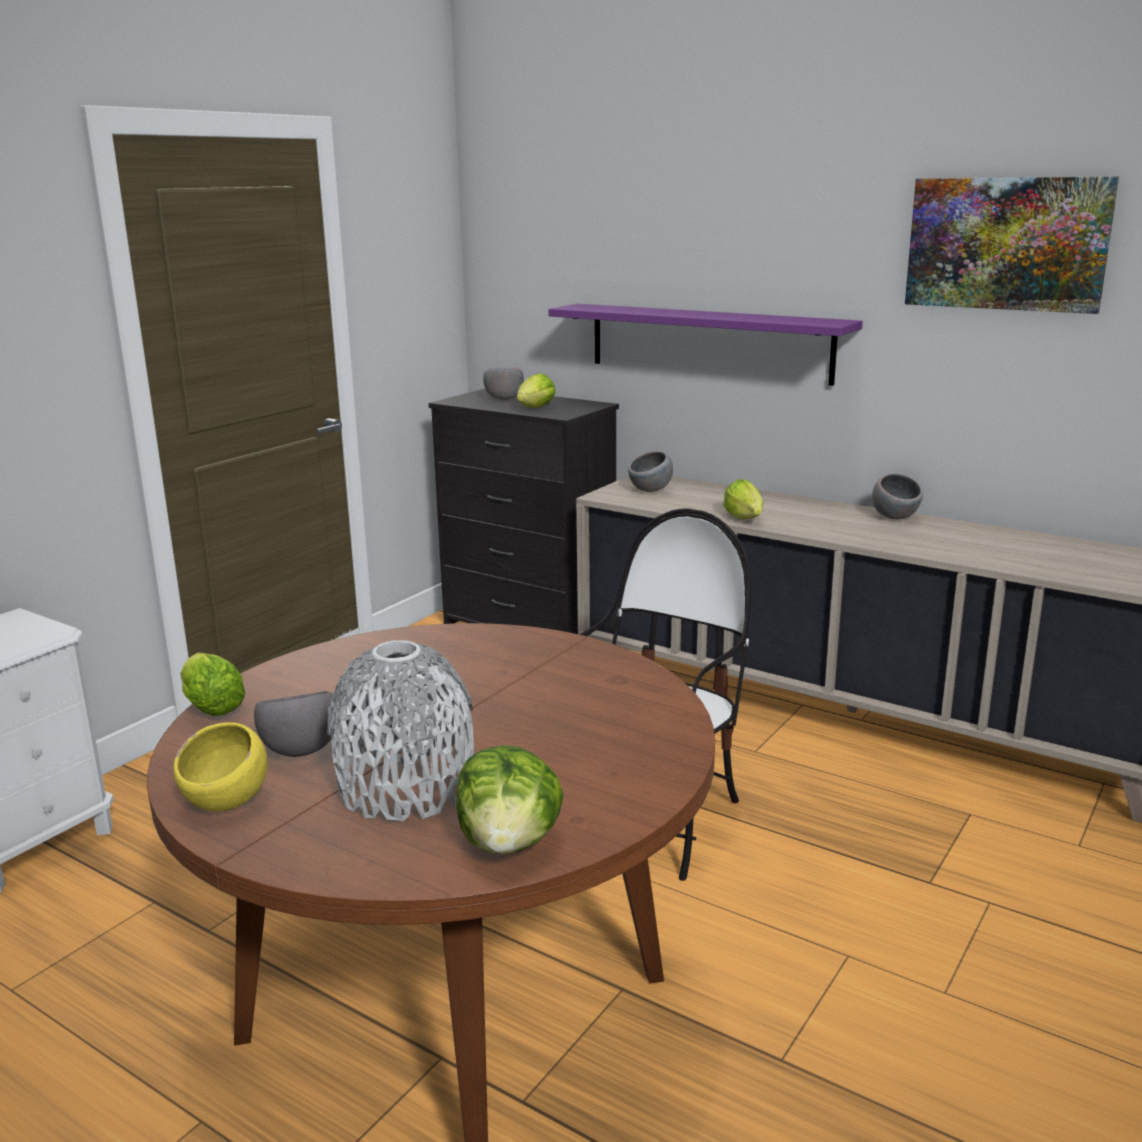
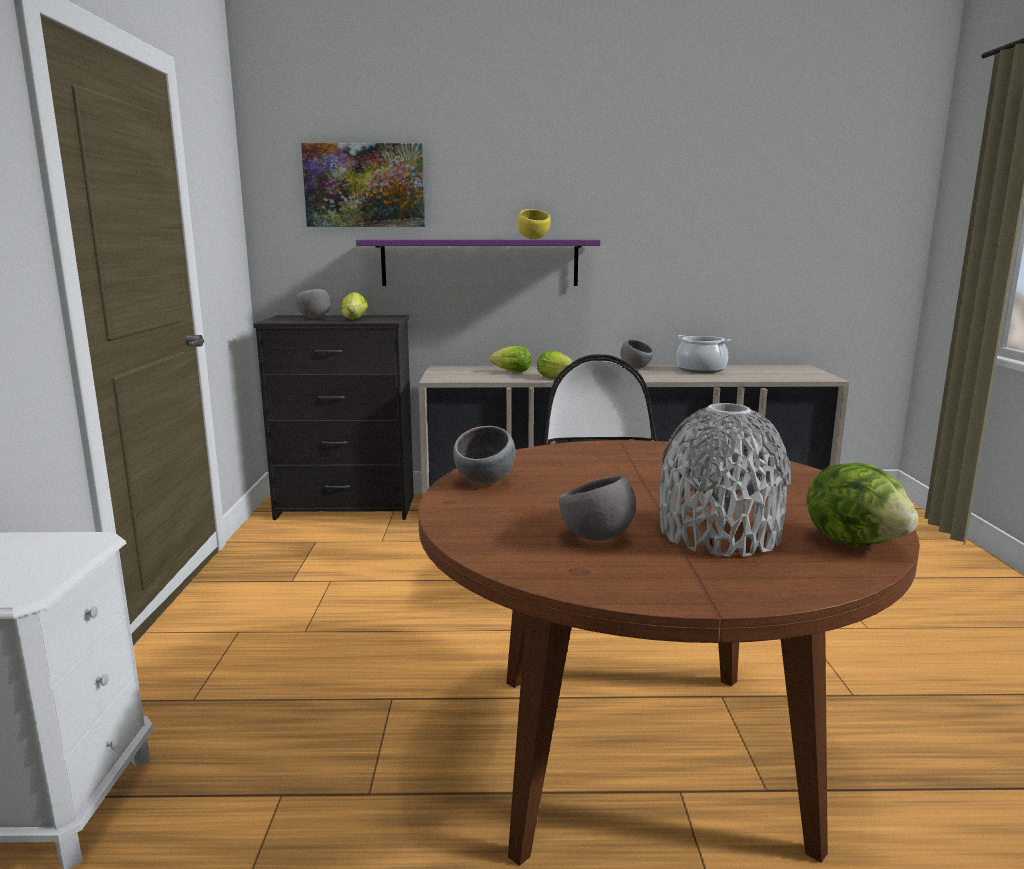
camera: 35 degrees left, 5 degrees down
(210, 706) = (449, 532): lettuce -> lettuce (510, 372)
(227, 802) = (625, 580): yellow bowl -> yellow bowl (533, 239)
(651, 491) = (462, 373): grey bowl -> grey bowl (485, 482)
(987, 537) = (701, 369): none -> cooking pot
(1006, 244) = (685, 185): picture -> picture (364, 185)

